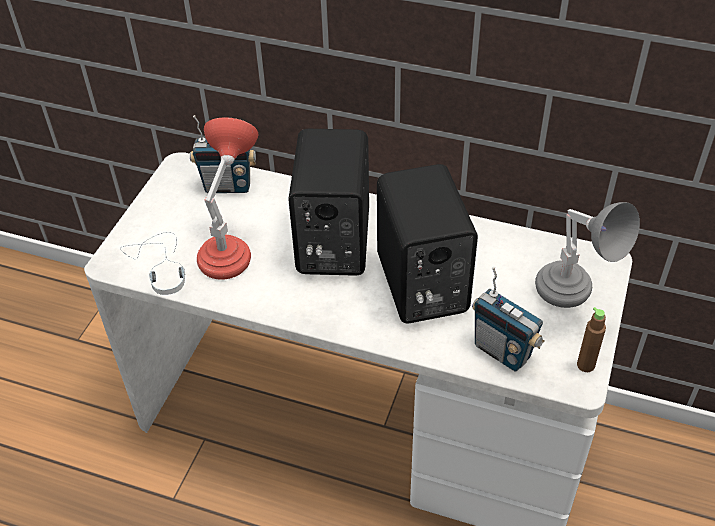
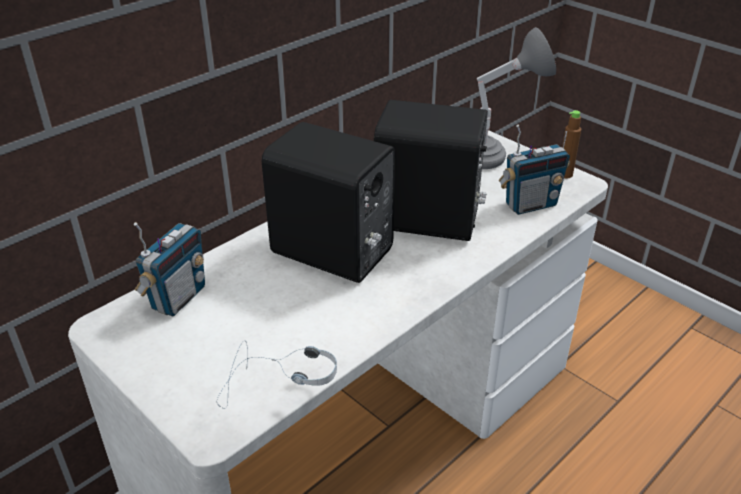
camera: 65 degrees left, 10 degrees down
(231, 249) = (281, 322): red table lamp -> none

